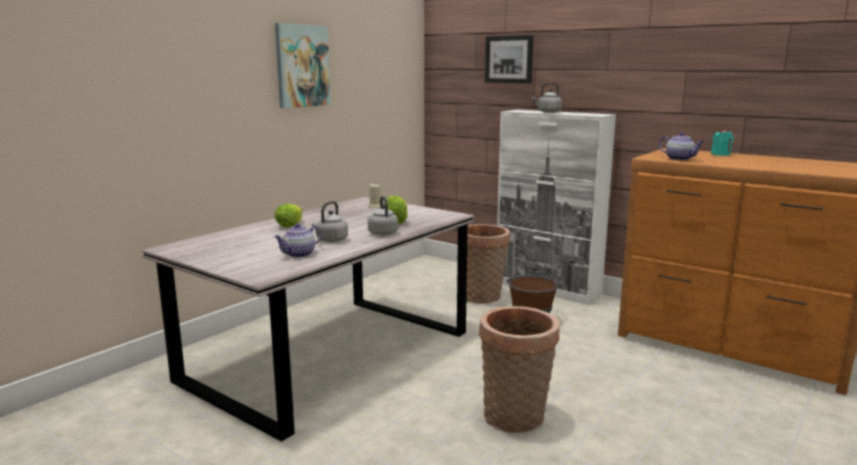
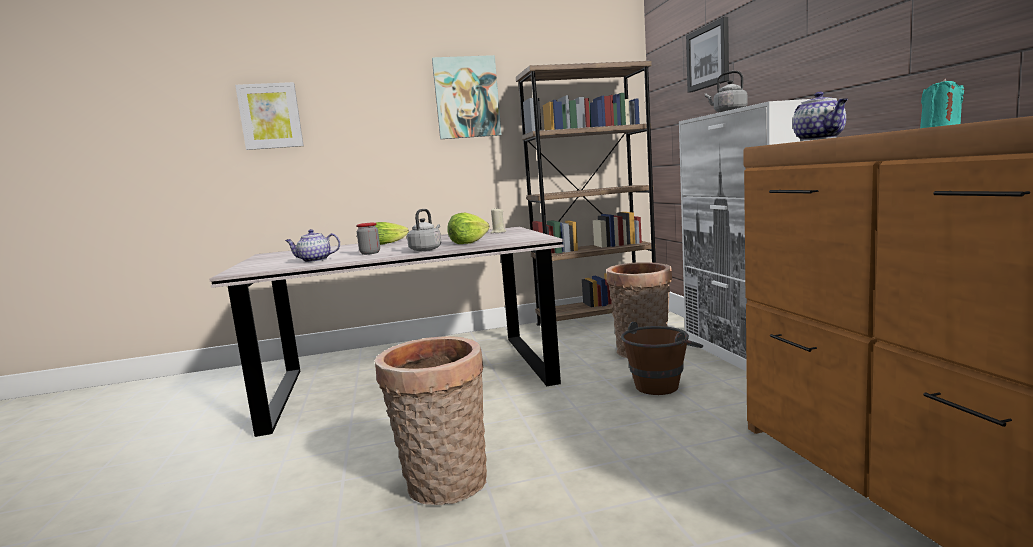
camera: 40 degrees right, 5 degrees down
(115, 77) = (270, 116): none -> picture
(330, 240) = (370, 253): grey kettle -> jar
(404, 276) = (596, 322): none -> brown bookcase

